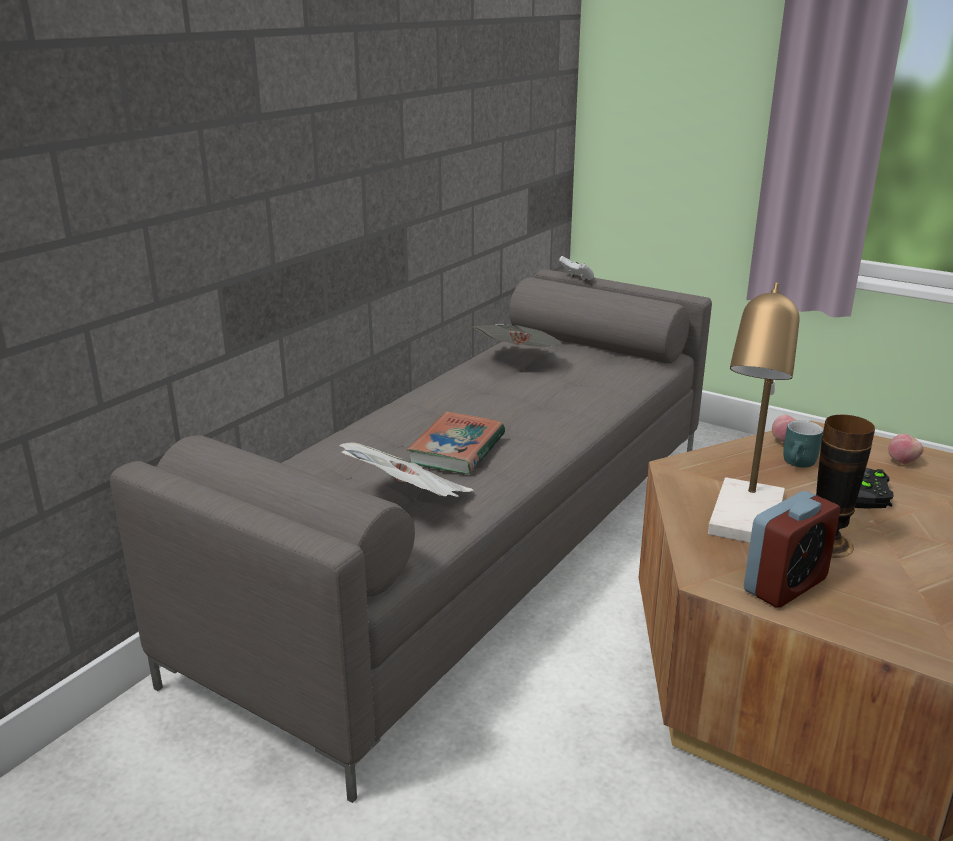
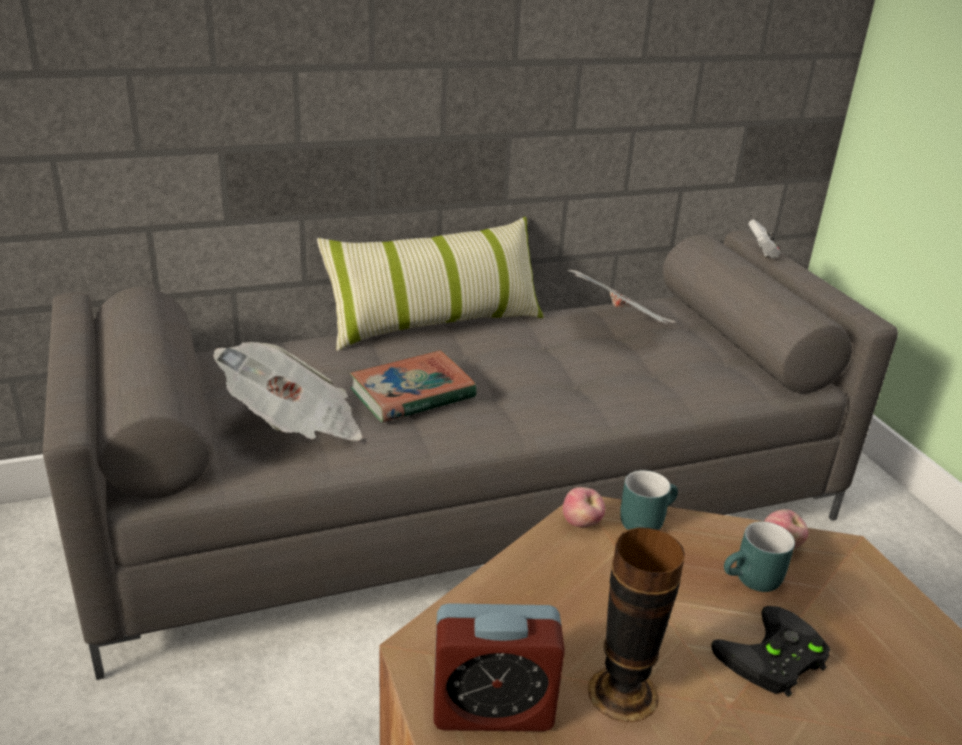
camera: 35 degrees right, 5 degrees up
(393, 402) = (435, 323): none -> pillow
(704, 458) = (644, 519): none -> turquoise mug
(746, 524) = (567, 616): table lamp -> none
(902, 462) = (906, 650): apple -> apple (581, 523)

